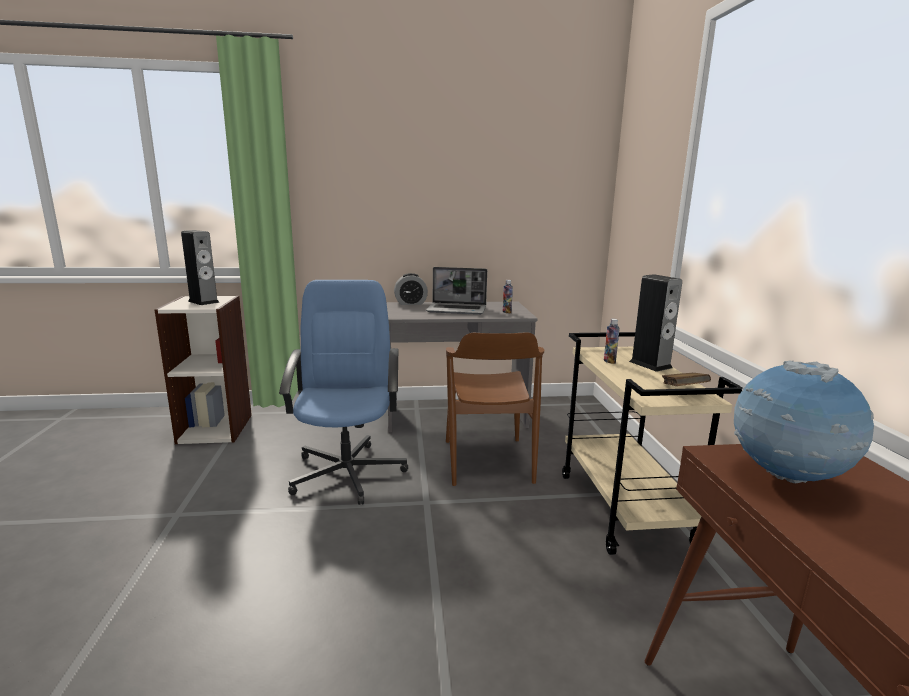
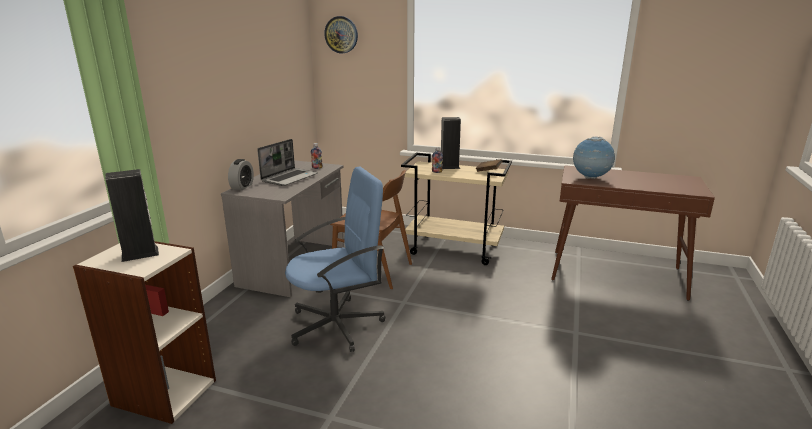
camera: 65 degrees left, 5 degrees up
(348, 472) = (337, 325): blue office chair -> blue office chair turned 135 degrees clockwise
(636, 151) = (341, 34): none -> wall clock

